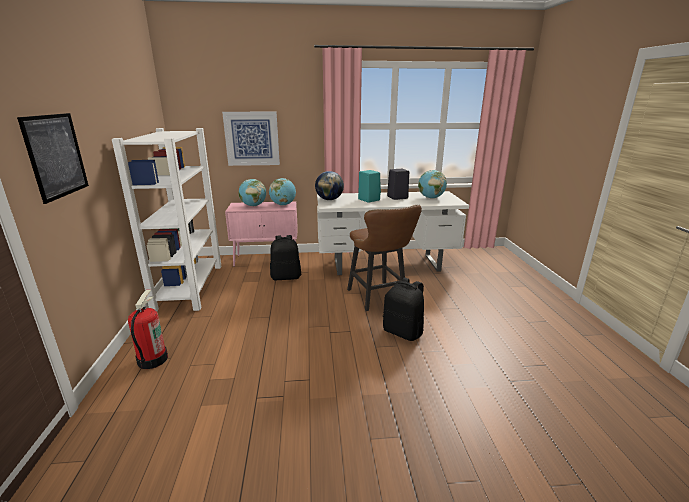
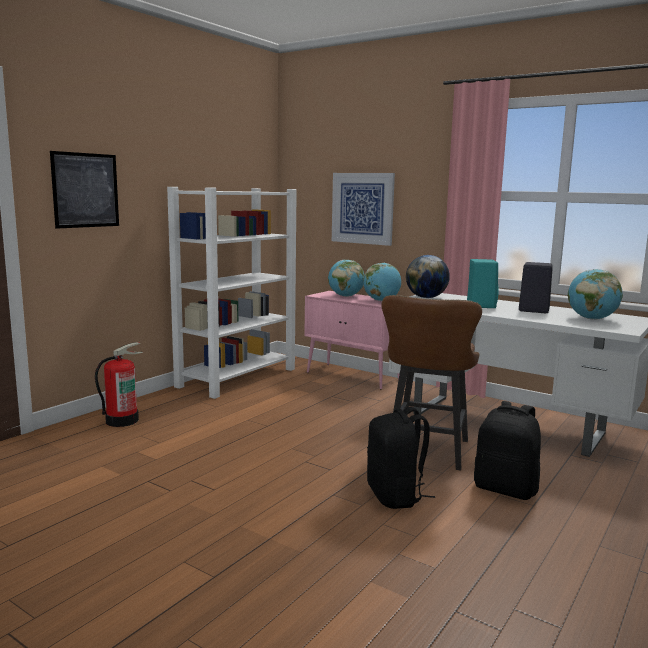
camera: 40 degrees right, 10 degrees down
(286, 277) = (347, 397): black backpack -> black backpack (506, 489)

